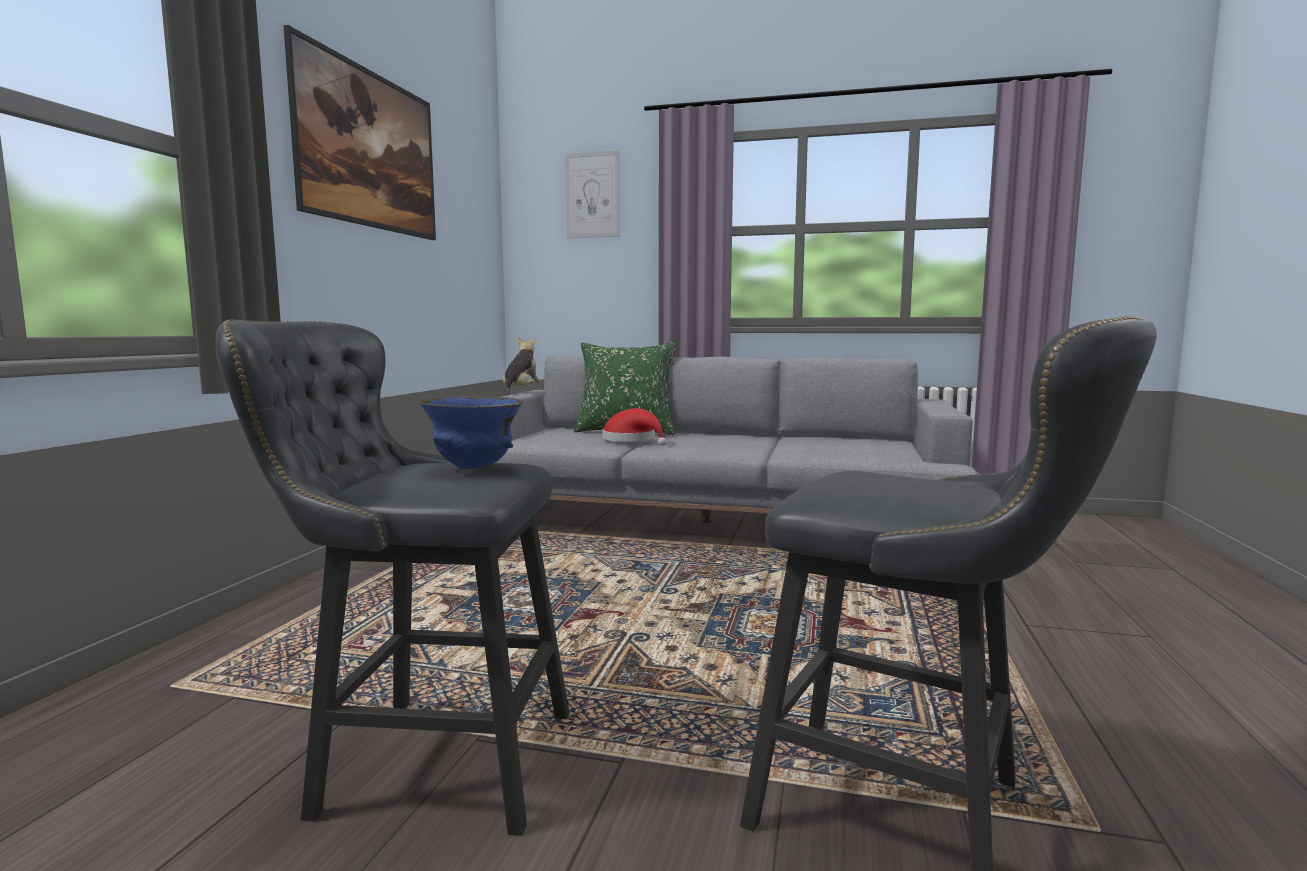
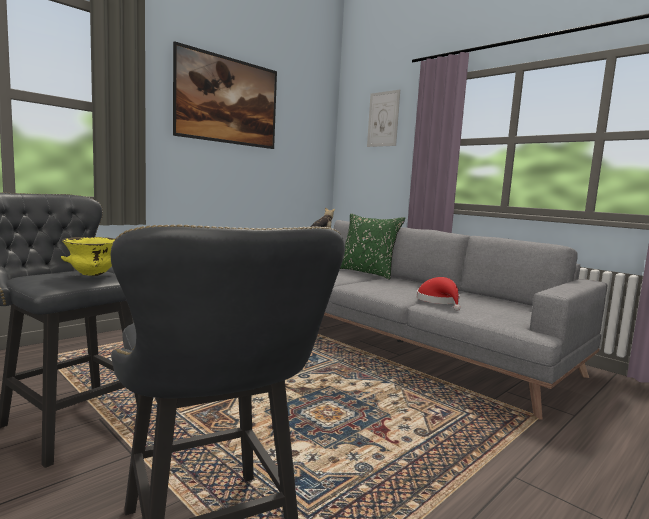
camera: 30 degrees right, 0 degrees up
(474, 468) = (92, 275): blue bowl -> yellow bowl
(632, 440) = (354, 278): red hat -> red hat (439, 301)

